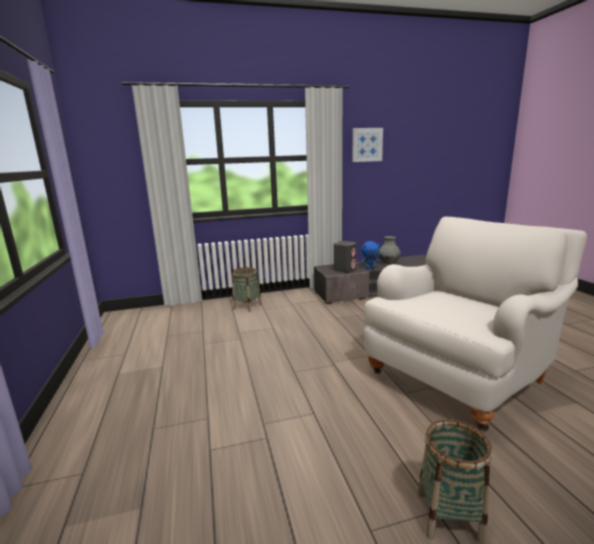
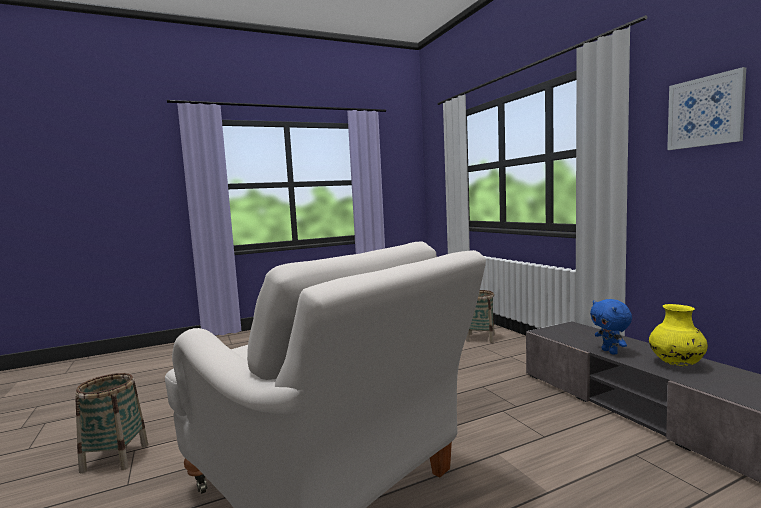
camera: 80 degrees right, 10 degrees down
(345, 270) = (575, 337): grey speaker -> none
(389, 263) = (676, 364): grey vase -> yellow vase

